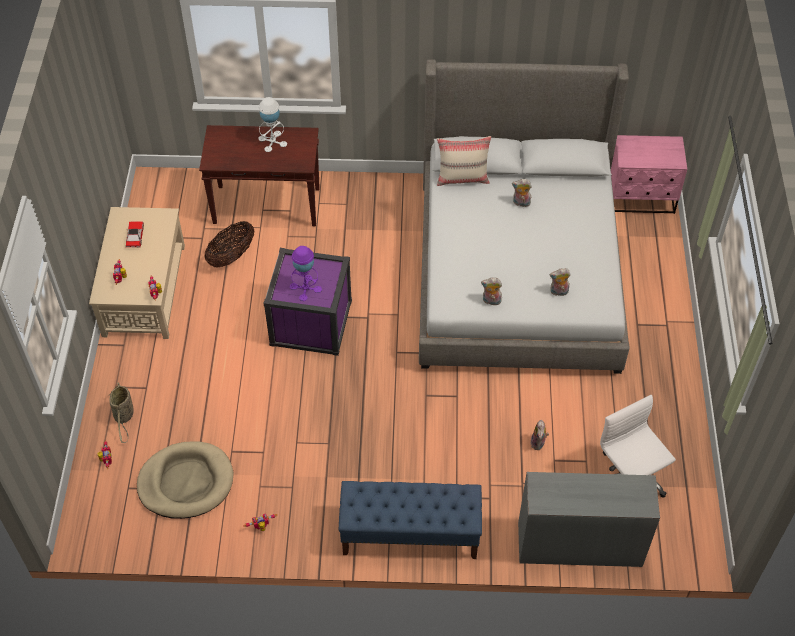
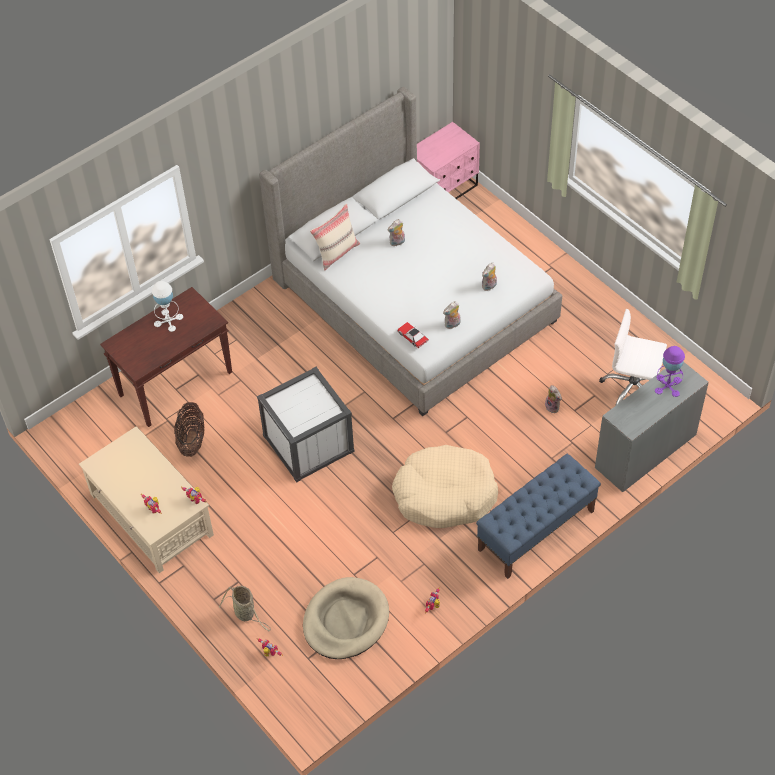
camera: 40 degrees left, 0 degrees up
(135, 236) = (127, 471): toy car -> toy car (412, 337)
(305, 288) = (308, 411): purple table lamp -> purple table lamp (668, 385)
(311, 322) = (308, 443): purple storage box -> white storage box
(369, 445) = (444, 494): none -> beige dog bed

